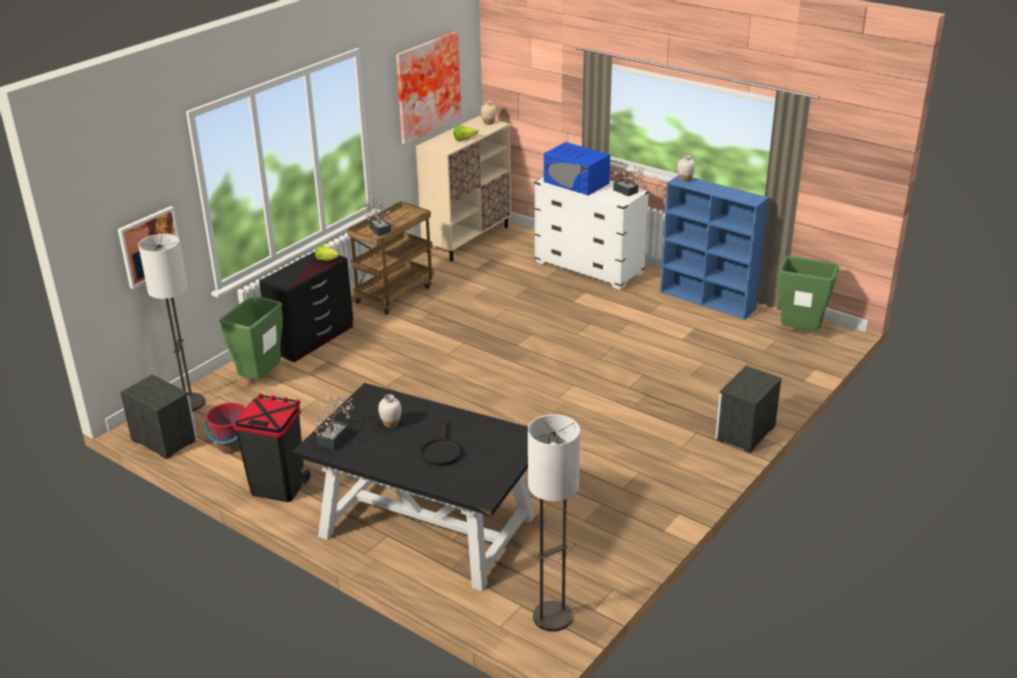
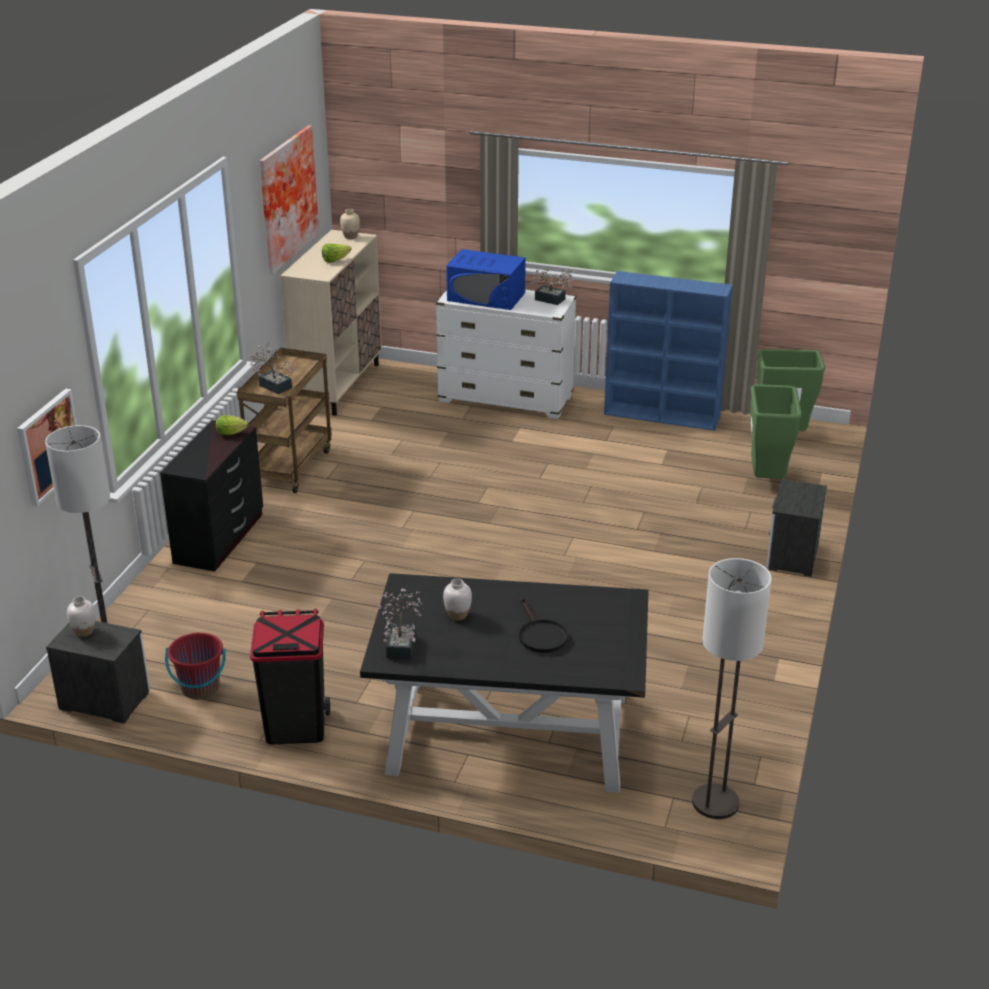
camera: 20 degrees left, 0 degrees up
(260, 379) = (184, 599): green trash can -> green trash can (767, 480)
(685, 179) = (628, 276): white vase -> white vase (84, 631)

